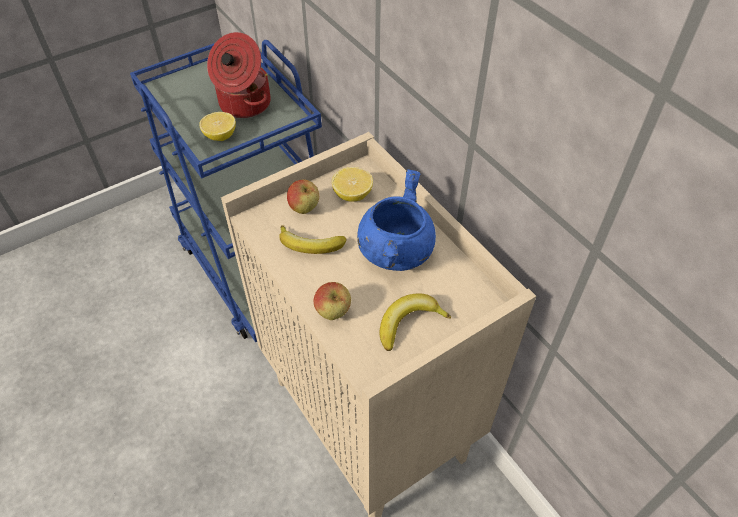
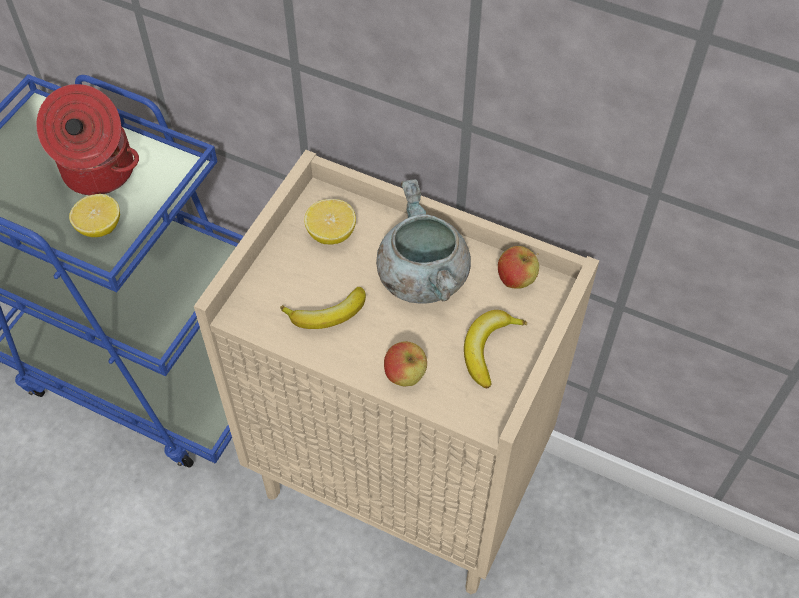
camera: 30 degrees left, 5 degrees up
(304, 209) = (289, 275): apple -> apple (516, 280)
(395, 251) = (422, 277): blue cooking pot -> grey cooking pot

